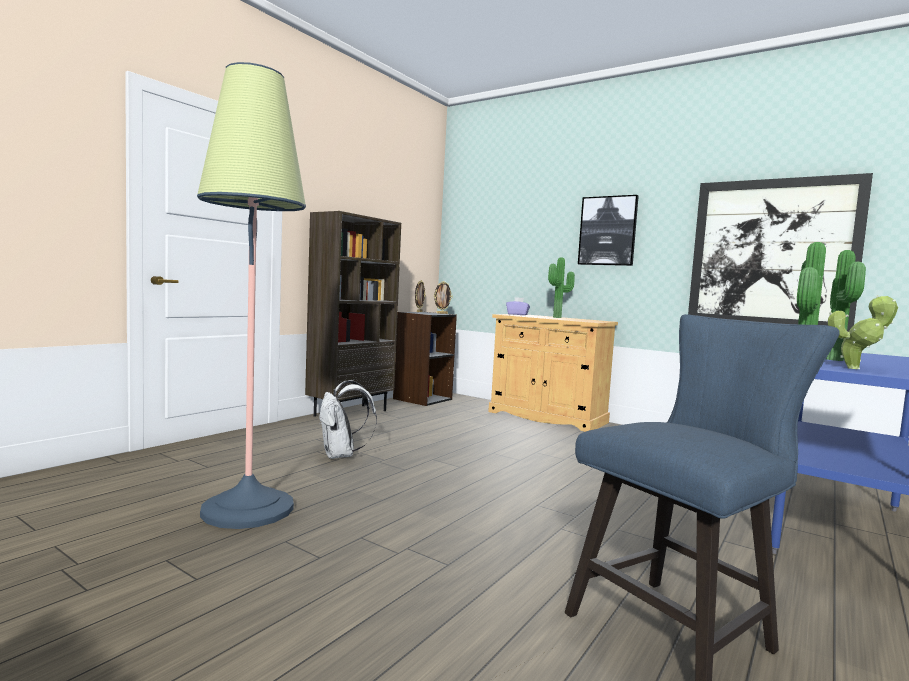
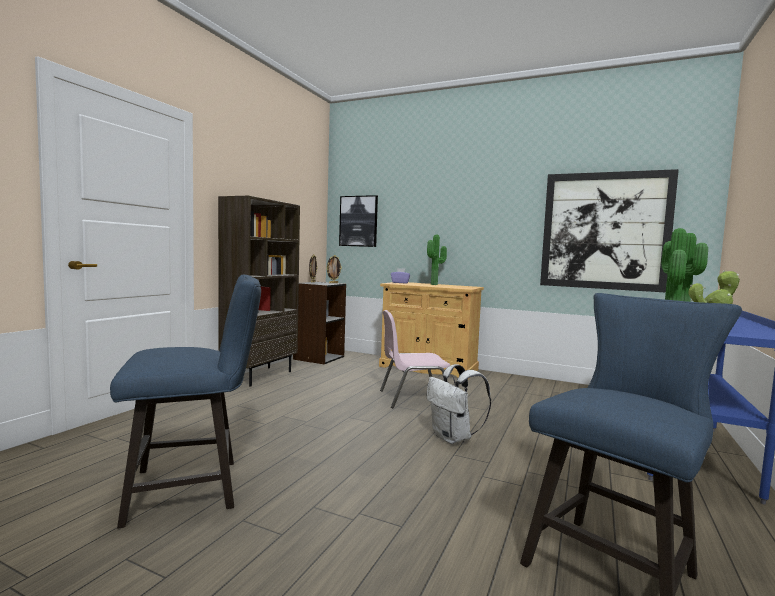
camera: 10 degrees left, 0 degrees up
(248, 509) = (194, 488): floor lamp -> blue chair
(341, 455) = (266, 420): white backpack -> white backpack (453, 438)
(514, 446) = (413, 398): none -> pink chair
(607, 231) = (473, 212): picture -> picture (358, 221)

